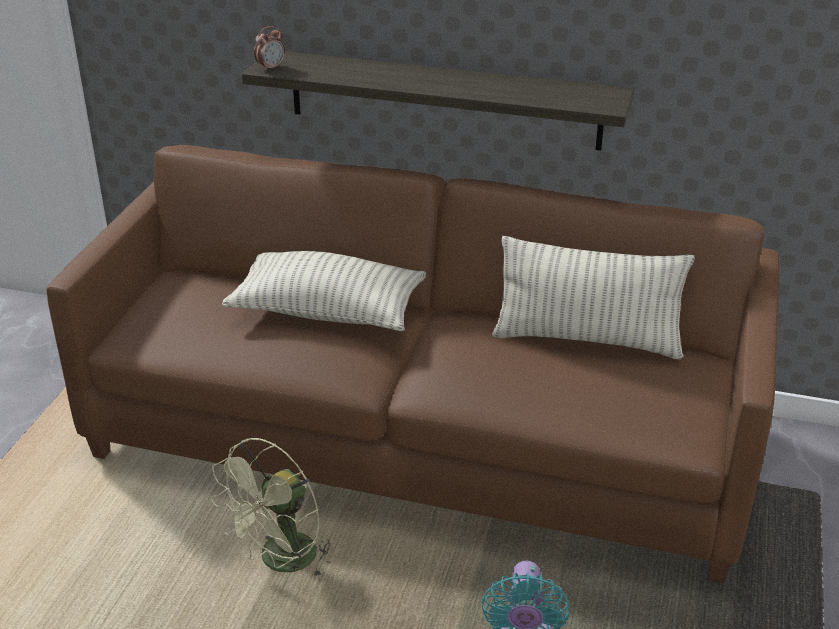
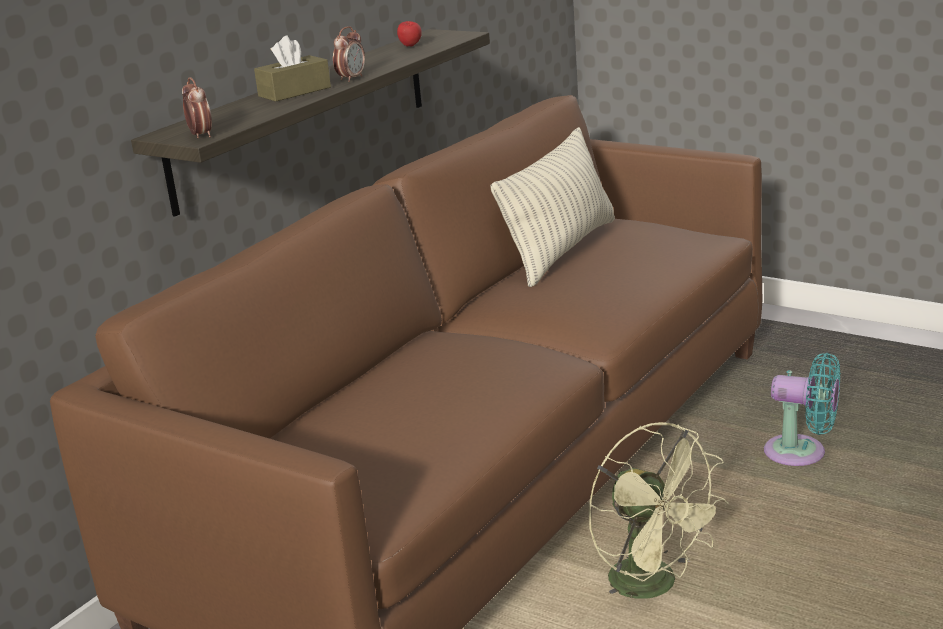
camera: 70 degrees left, 10 degrees down
(328, 311) = (427, 363): pillow -> none
(392, 75) = (294, 92): none -> brown tissue box
(434, 88) = (351, 79): none -> alarm clock
(556, 91) = (410, 46): none -> apple

